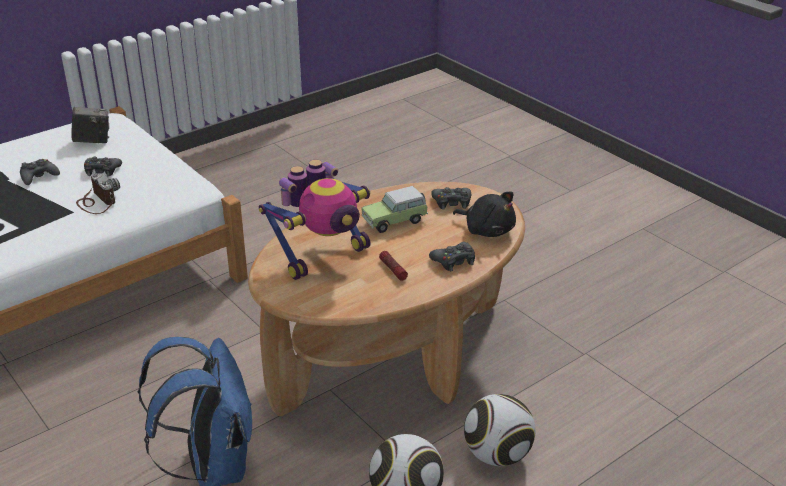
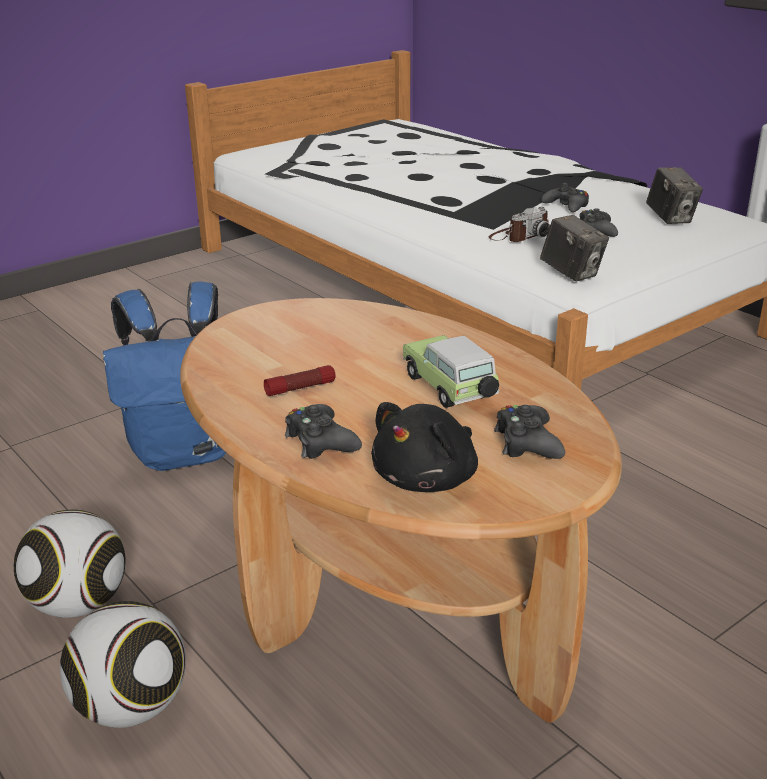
camera: 90 degrees right, 5 degrees down
(180, 188) = (571, 273): none -> camera
(323, 256) = (342, 337): toy robot -> none

